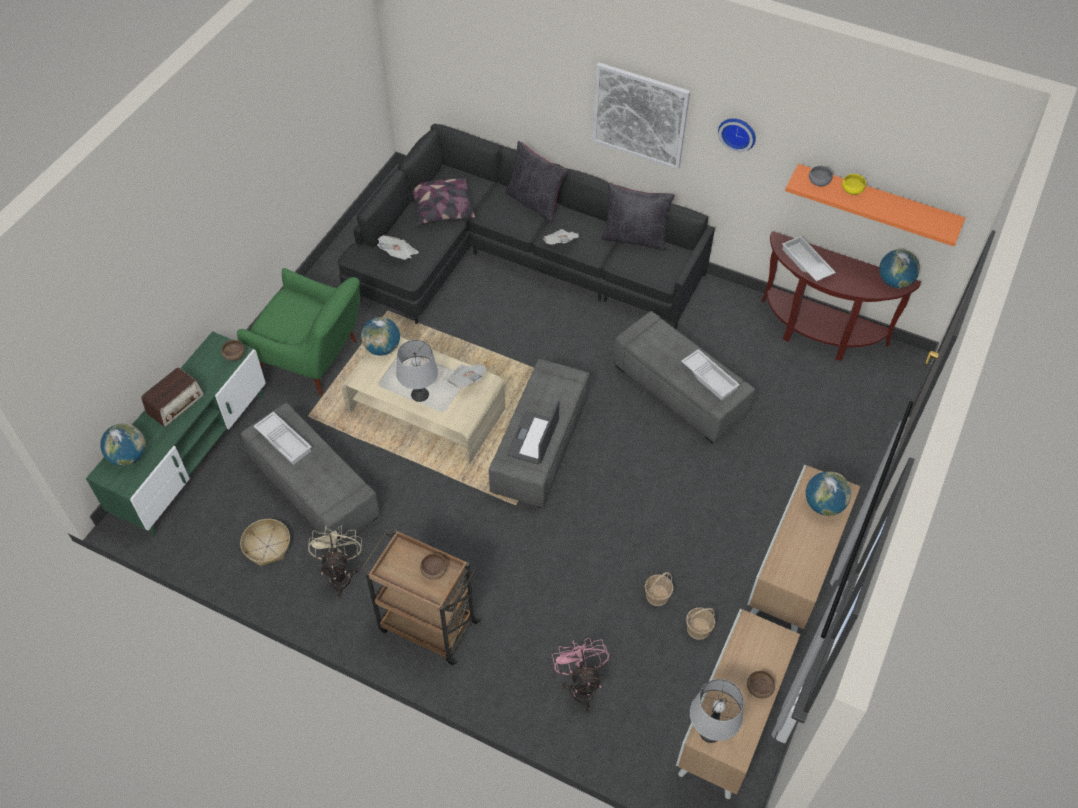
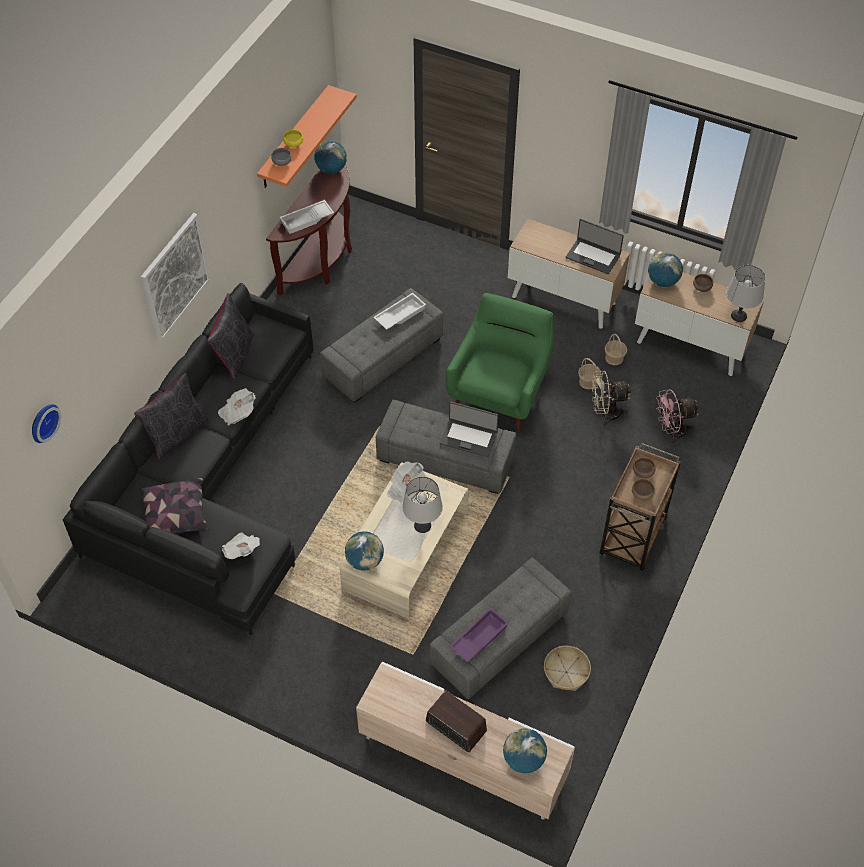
camera: 90 degrees left, 0 degrees up
(193, 454) = (463, 758): green tv stand -> beige tv stand
(234, 356) = (391, 679): brown bowl -> brown bowl (642, 494)
(285, 440) = (478, 637): white tray -> purple tray
(313, 359) = (338, 658): green armchair -> green armchair (499, 393)
(340, 574) = (590, 607): beige fan -> beige fan (605, 414)
(738, 132) = (224, 201): wall clock -> wall clock (43, 422)
(801, 557) = (593, 256): none -> laptop
(823, 505) = (546, 240): globe -> globe (662, 281)

